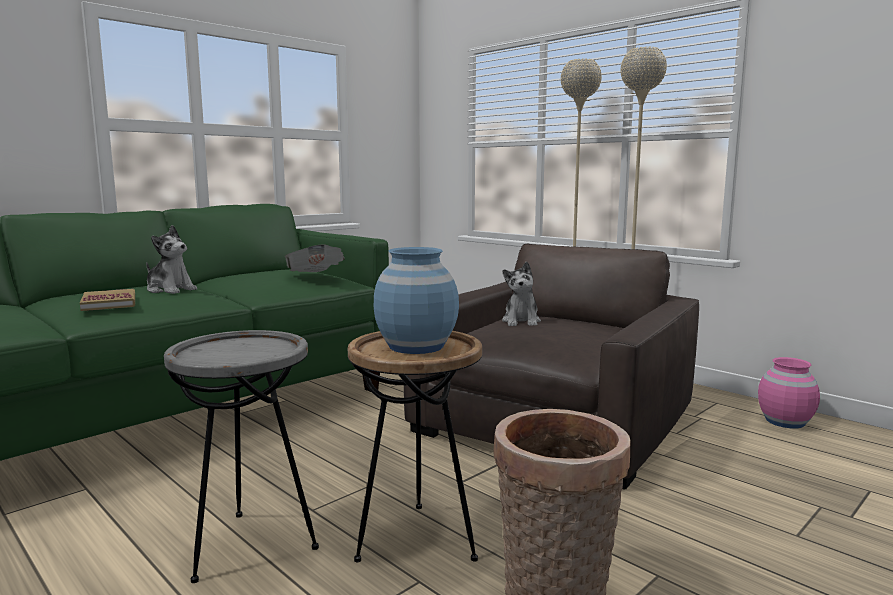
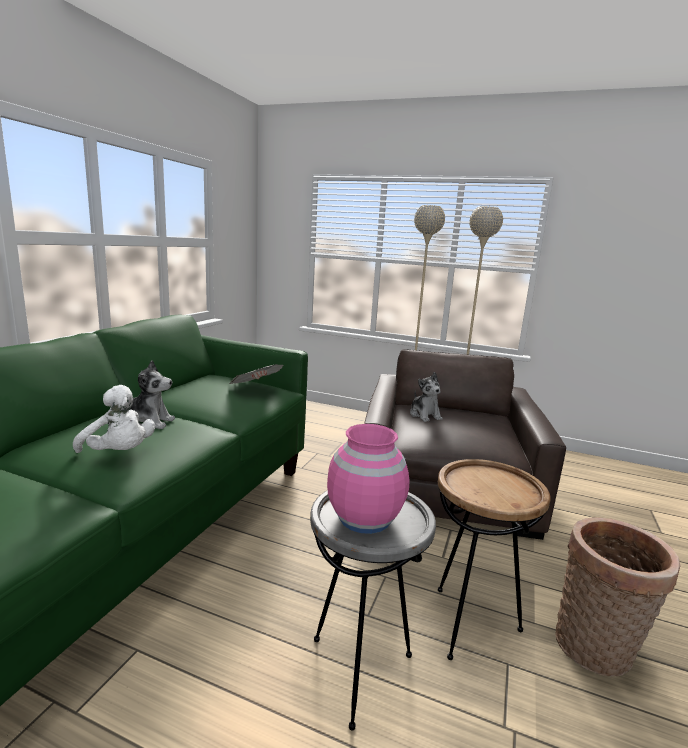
camera: 25 degrees left, 5 degrees up
(109, 303) = (119, 453): book -> white plush toy
(416, 346) = (489, 483): blue vase -> none
(785, 421) = (566, 461): pink vase -> pink vase (364, 518)

